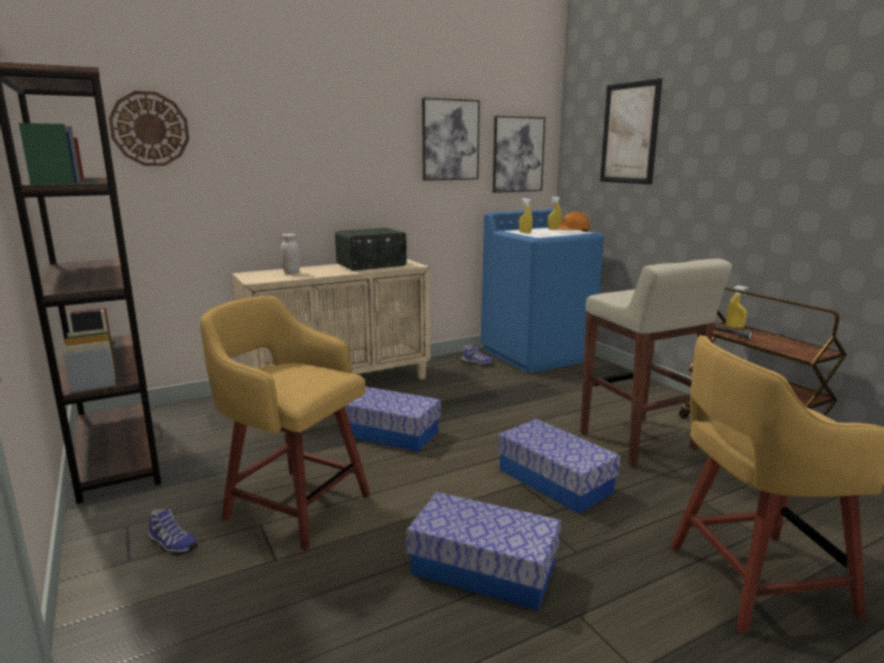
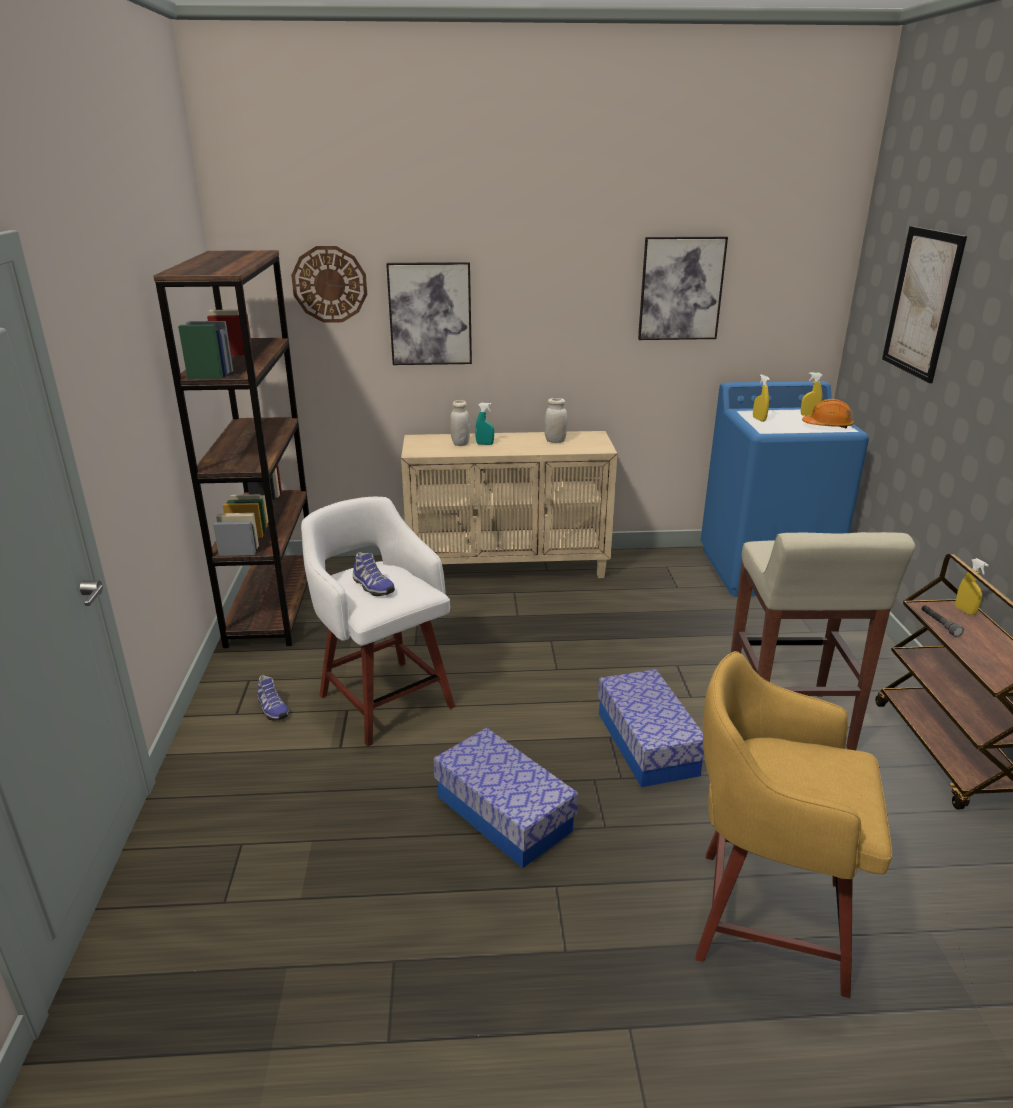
camera: 25 degrees right, 10 degrees up
(295, 505) = (384, 698): yellow stool -> white stool
(314, 271) = (484, 444): none -> turquoise spray bottle
(372, 265) = (555, 441): radio -> white jar
(389, 433) = (518, 641): storage box -> none
(477, 363) = (680, 568): shoe -> shoe (372, 587)
(518, 154) = (782, 306): picture -> picture (430, 314)

